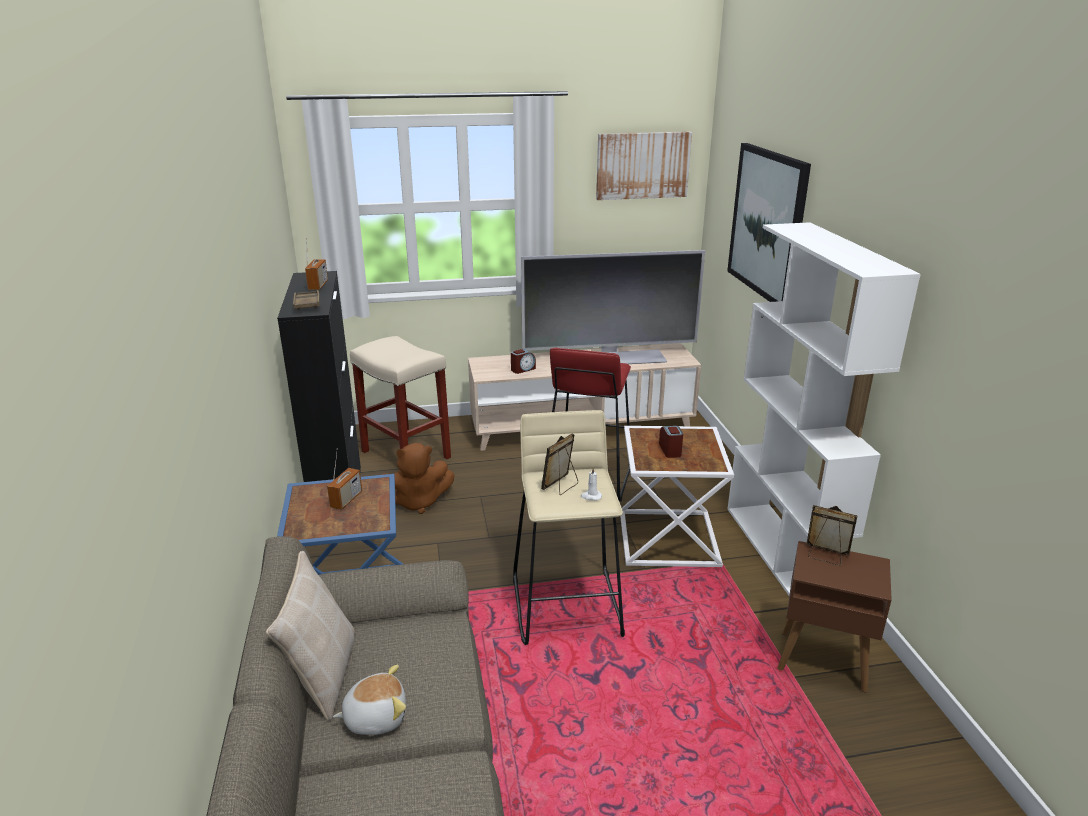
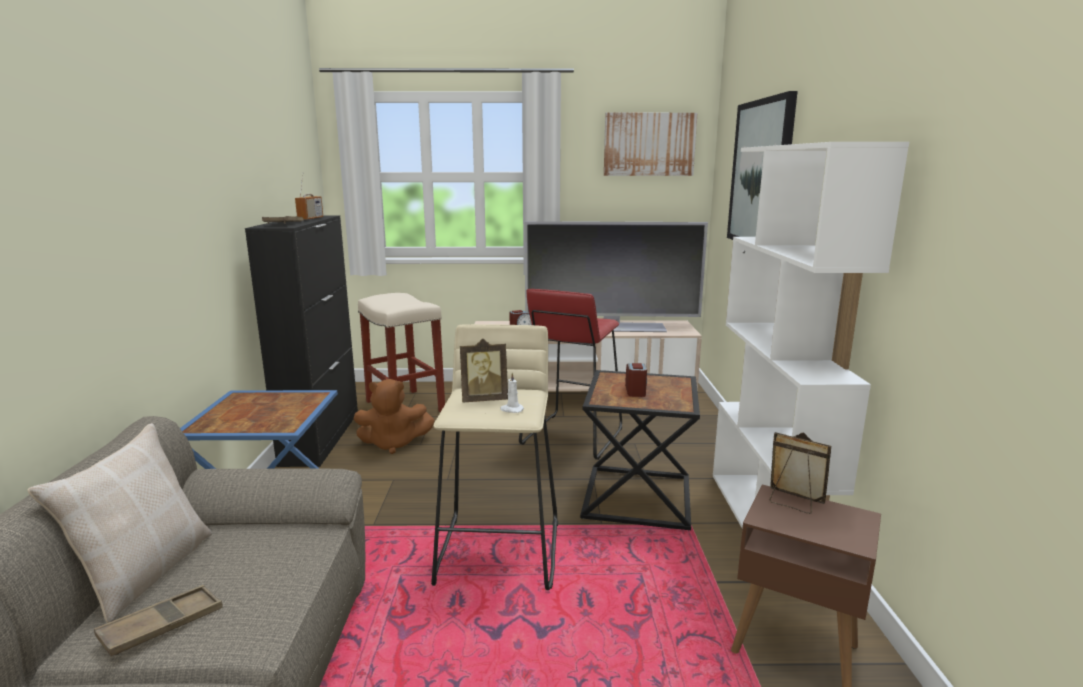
camera: 10 degrees right, 10 degrees down
(346, 500) = (273, 406): radio -> none
(375, 717) = (162, 625): plush toy -> brown tray
(561, 486) = (484, 399): picture frame -> picture frame turned 150 degrees counterclockwise
(666, 537) = (635, 496): white side table -> black side table

